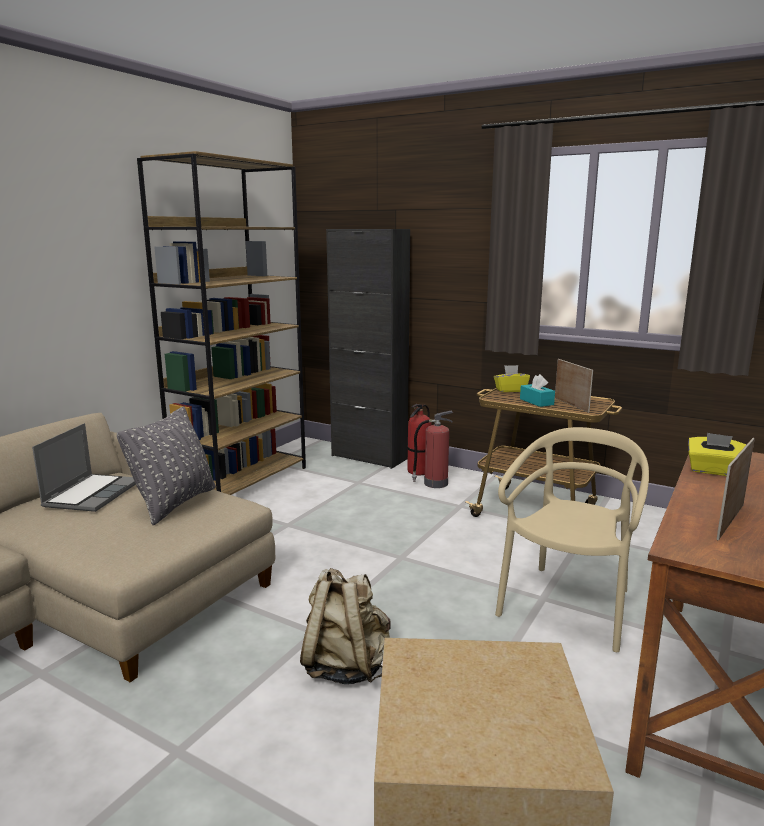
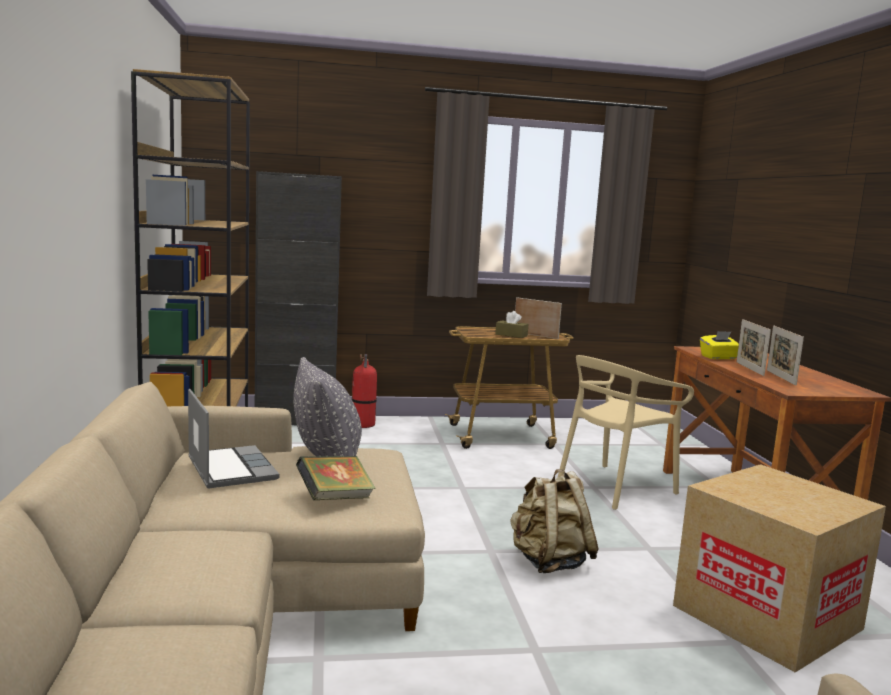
camera: 40 degrees left, 5 degrees down
(104, 540) = (335, 498): none -> book
(434, 483) = (392, 431): fire extinguisher -> none
(510, 390) = (472, 329): yellow tissue box -> none
(536, 402) = (511, 335): turquoise tissue box -> brown tissue box
(568, 606) = (614, 487): beige chair -> beige chair turned 120 degrees counterclockwise
(715, 497) = (749, 368): none -> picture frame

